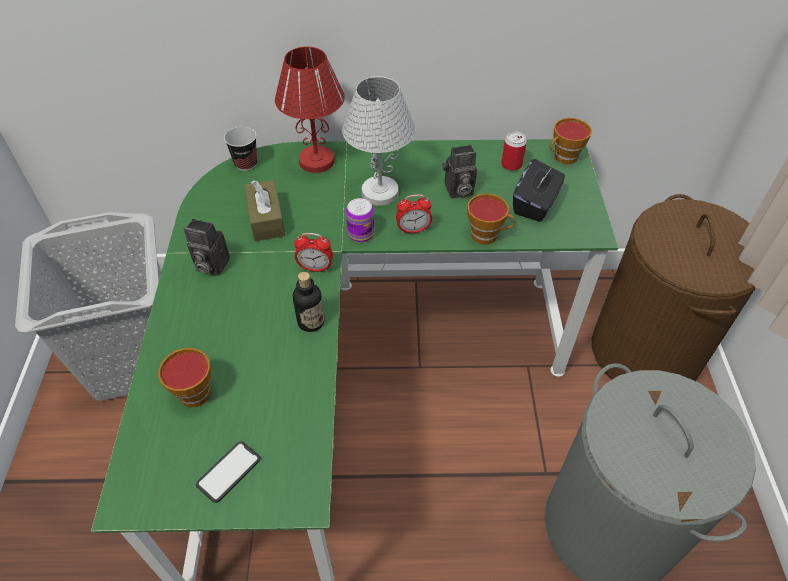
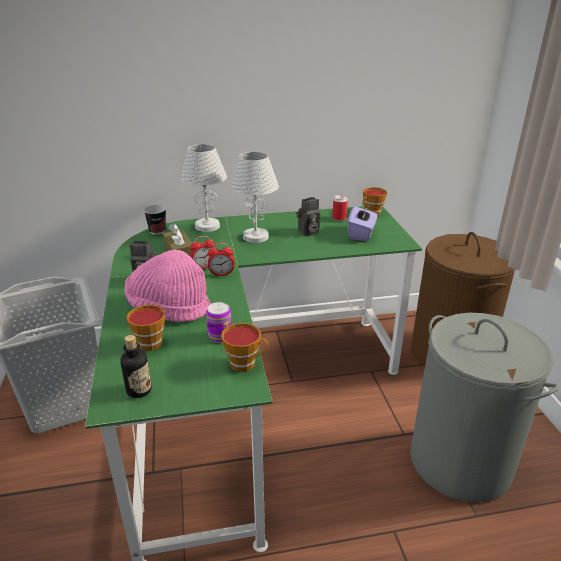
camera: 10 degrees left, 20 degrees down
(229, 472) = (187, 380): phone -> none
(232, 327) = (169, 308): none -> pink hat
(311, 322) = (226, 300): bottle -> bottle (139, 390)
(317, 161) = (207, 226): red table lamp -> white table lamp
(361, 234) = (248, 256): can -> can (220, 336)
(413, 230) = (284, 251): alarm clock -> alarm clock (204, 267)
(487, 235) = (335, 250): cup -> cup (246, 363)
(535, 204) = (361, 234): black tissue box -> purple tissue box

